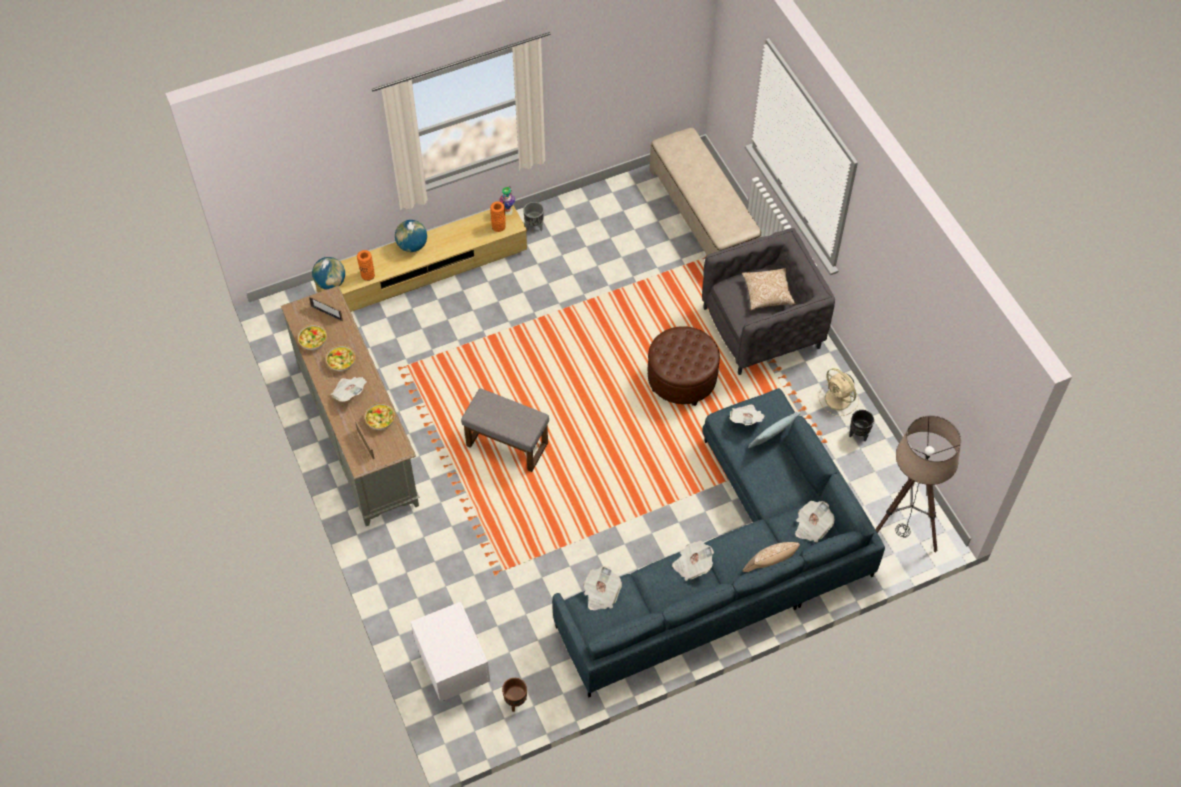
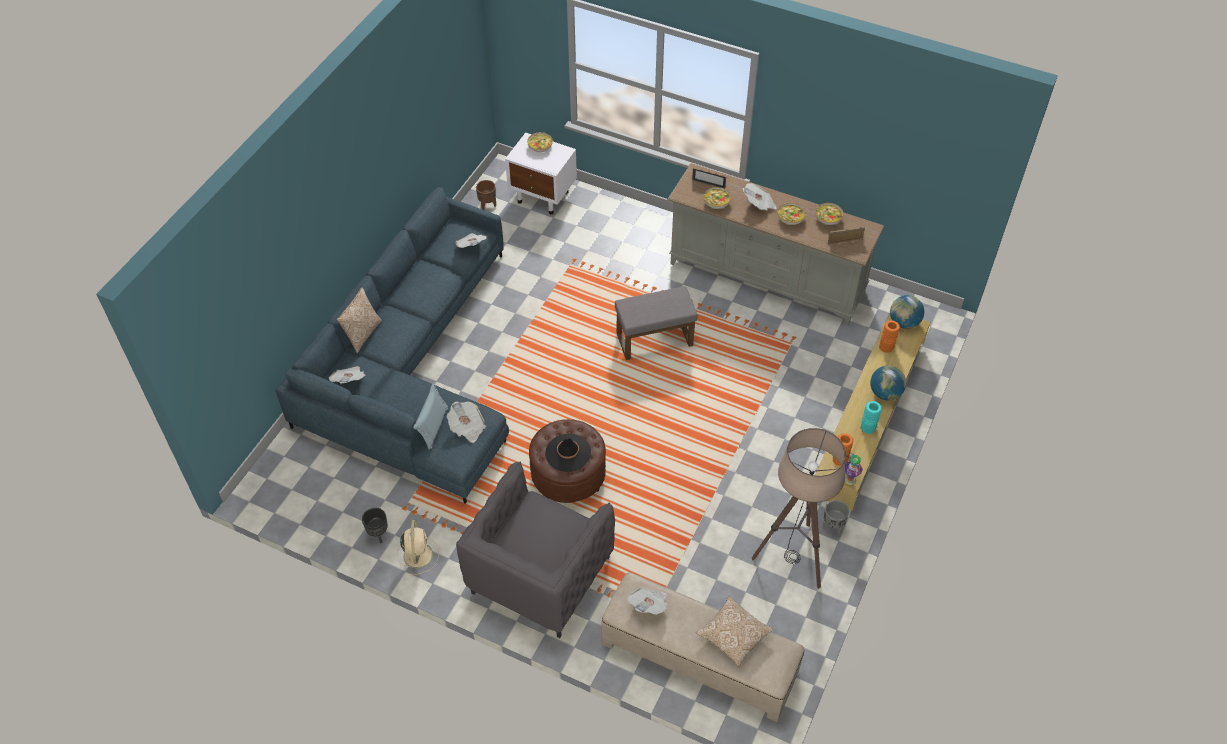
camera: 140 degrees right, 5 degrees down
(440, 651) = (540, 146): none -> bowl
(454, 233) = (868, 427): none -> turquoise vase
(687, 349) = (568, 453): none -> black hat
(692, 565) = (421, 300): newspaper -> newspaper (649, 605)
(767, 294) = (537, 542): pillow -> pillow (733, 636)
(838, 400) = (418, 554): beige fan -> beige fan turned 75 degrees clockwise
(901, 530) = (288, 478): floor lamp -> floor lamp (793, 556)

